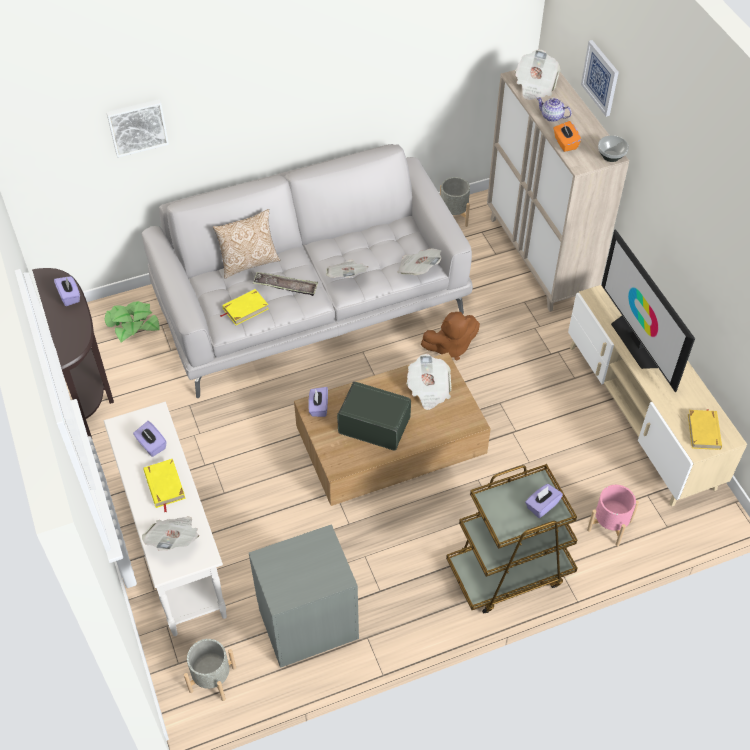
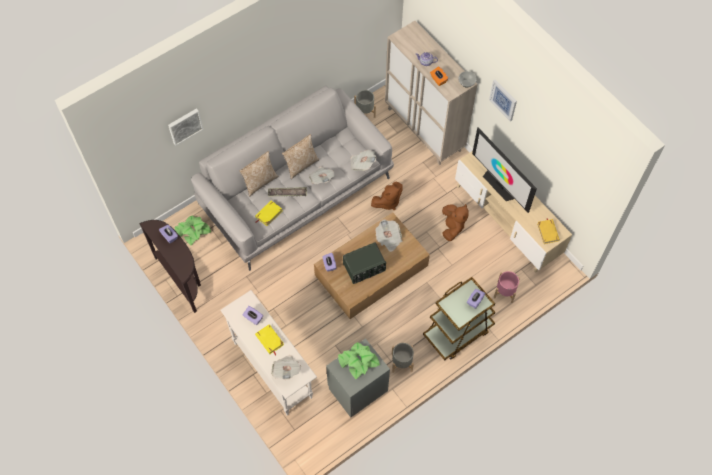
camera: 15 degrees left, 10 degrees up
(212, 679) = (316, 433): grey planter -> grey planter (402, 363)
(306, 559) = (358, 361): none -> potted plant
(321, 252) = (301, 165): none -> pillow
(374, 425) = (364, 268): radio -> radio turned 150 degrees clockwise
(535, 86) = (410, 41): newspaper -> none
(546, 405) = (452, 227): none -> brown plush toy
(601, 78) = (451, 36): picture -> picture (503, 100)

